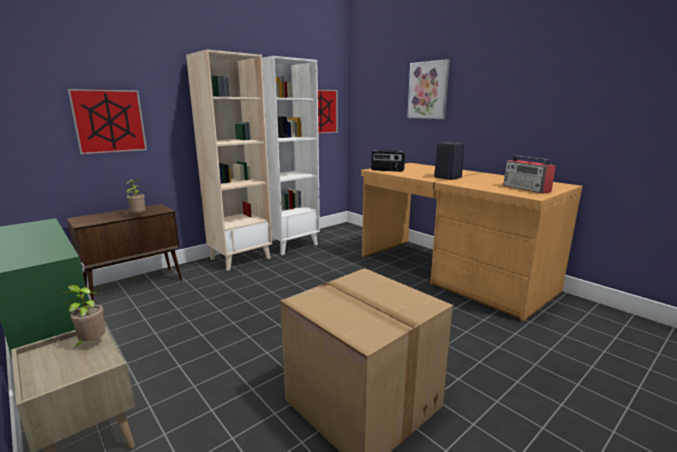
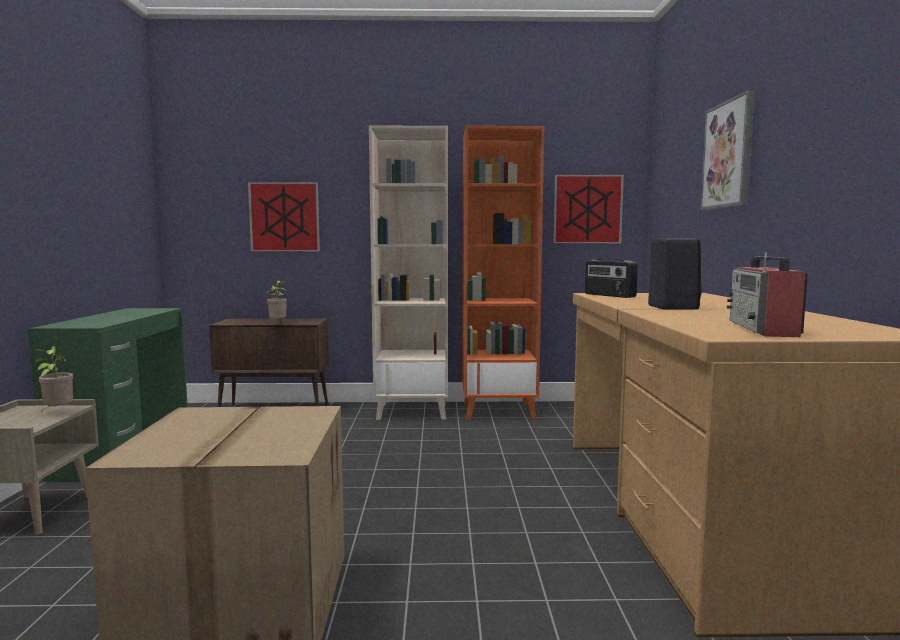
camera: 40 degrees right, 10 degrees down
(290, 245) = (499, 411): white bookcase -> orange bookcase

